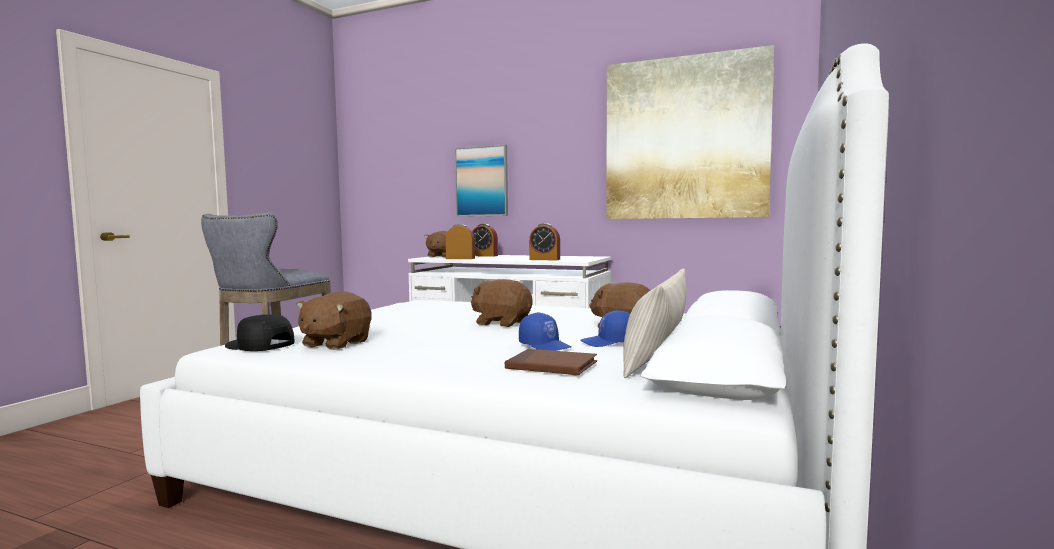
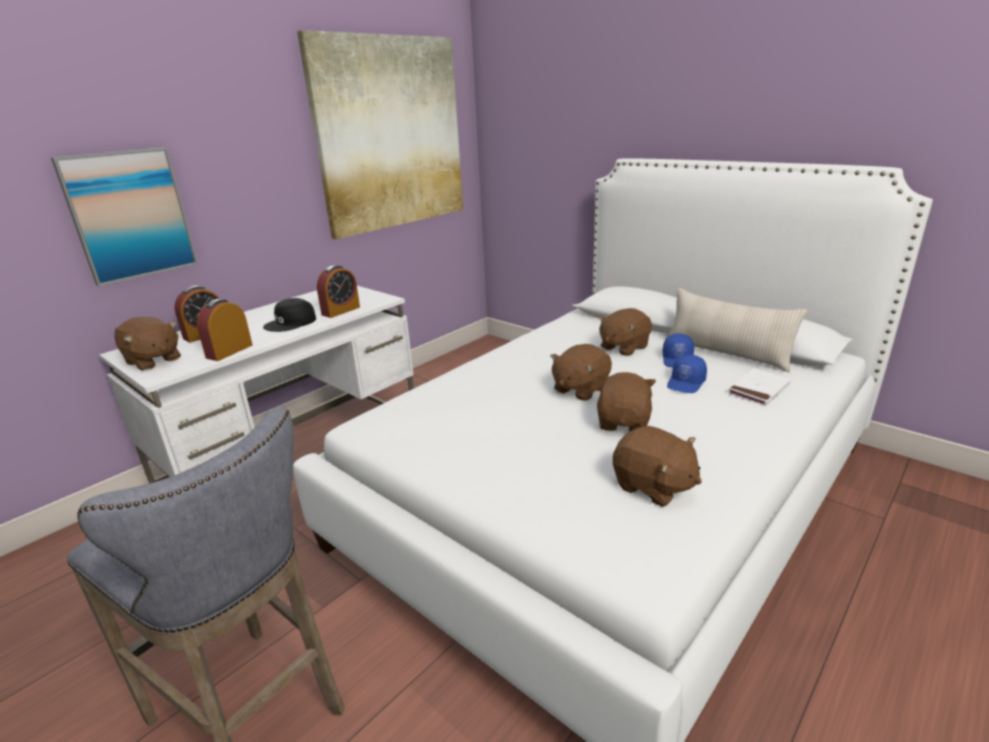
camera: 70 degrees left, 20 degrees up
(259, 345) = (647, 544): black cap -> black cap (291, 323)
(442, 335) = (624, 423): none -> brown plush toy
(545, 346) = (686, 383): blue cap -> blue cap turned 150 degrees clockwise
(551, 367) = (758, 389): brown book -> white book

